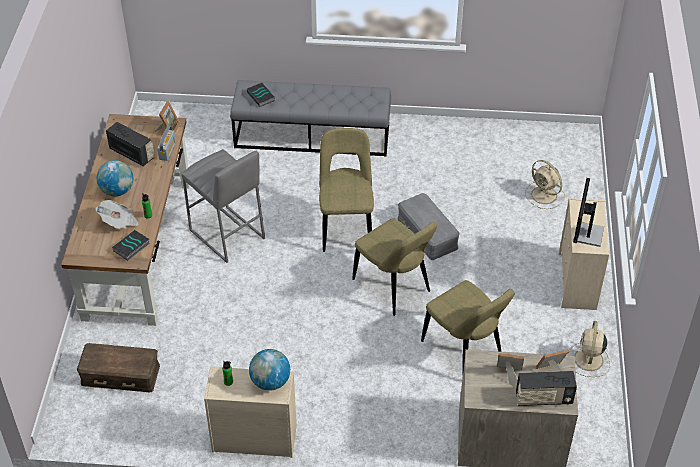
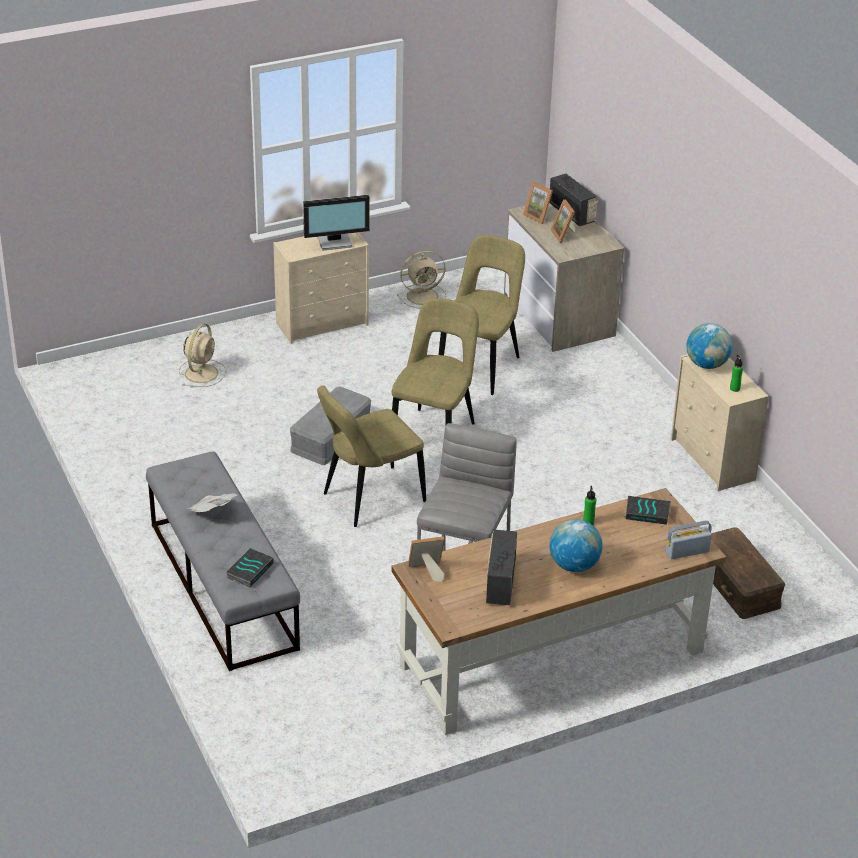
camera: 120 degrees left, 10 degrees down
(119, 222) = (621, 540): newspaper -> newspaper (212, 512)
(167, 150) = (467, 554): radio -> radio (687, 551)

